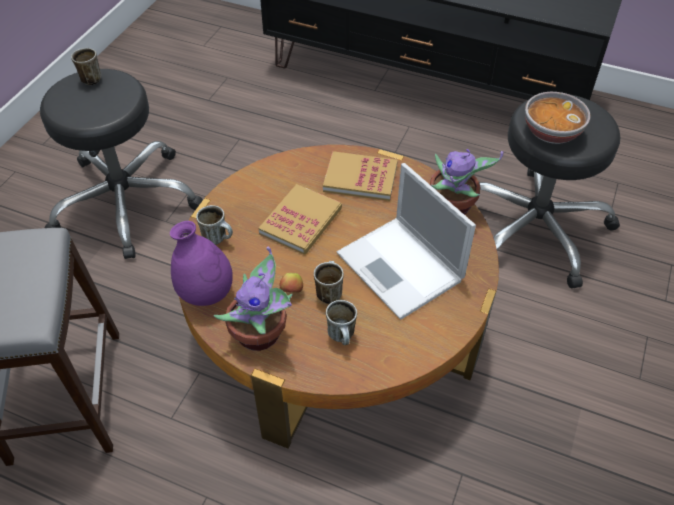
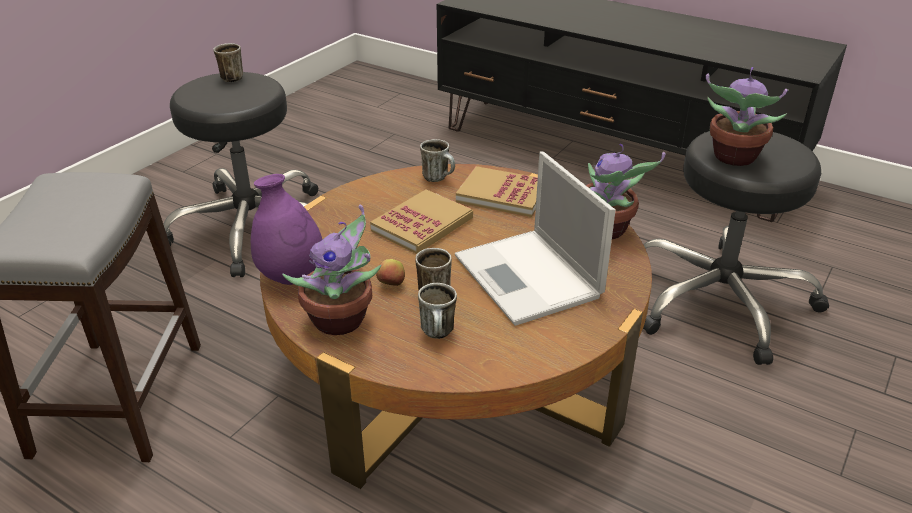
camera: 10 degrees right, 15 degrees down
(218, 238) = (323, 230): mug -> mug (439, 178)
(551, 132) = (733, 158): bowl -> potted plant

